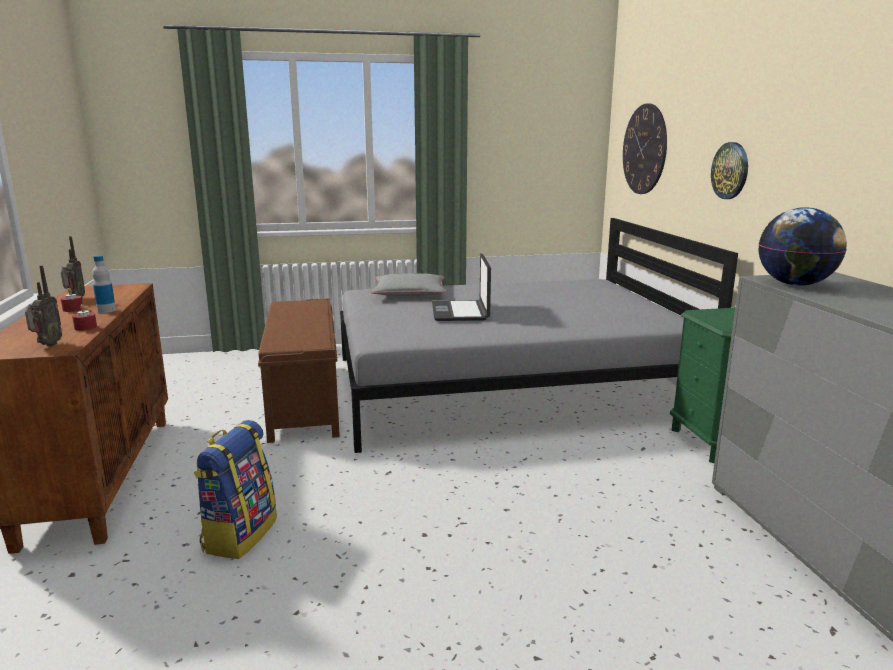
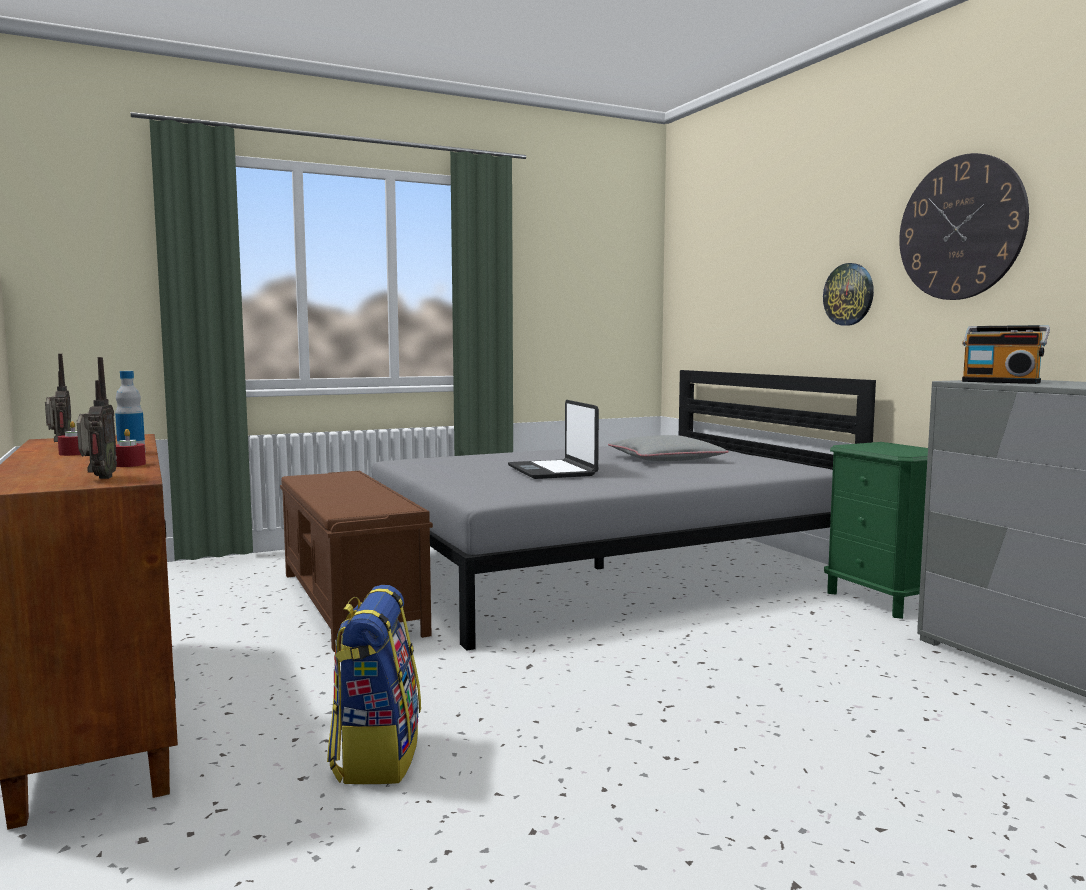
camera: 15 degrees left, 10 degrees down
(409, 293) = (464, 460): grey pillow -> grey pillow (666, 459)
(644, 149) = (720, 288): wall clock -> wall clock (960, 228)
(795, 284) = (1001, 382): globe -> radio

